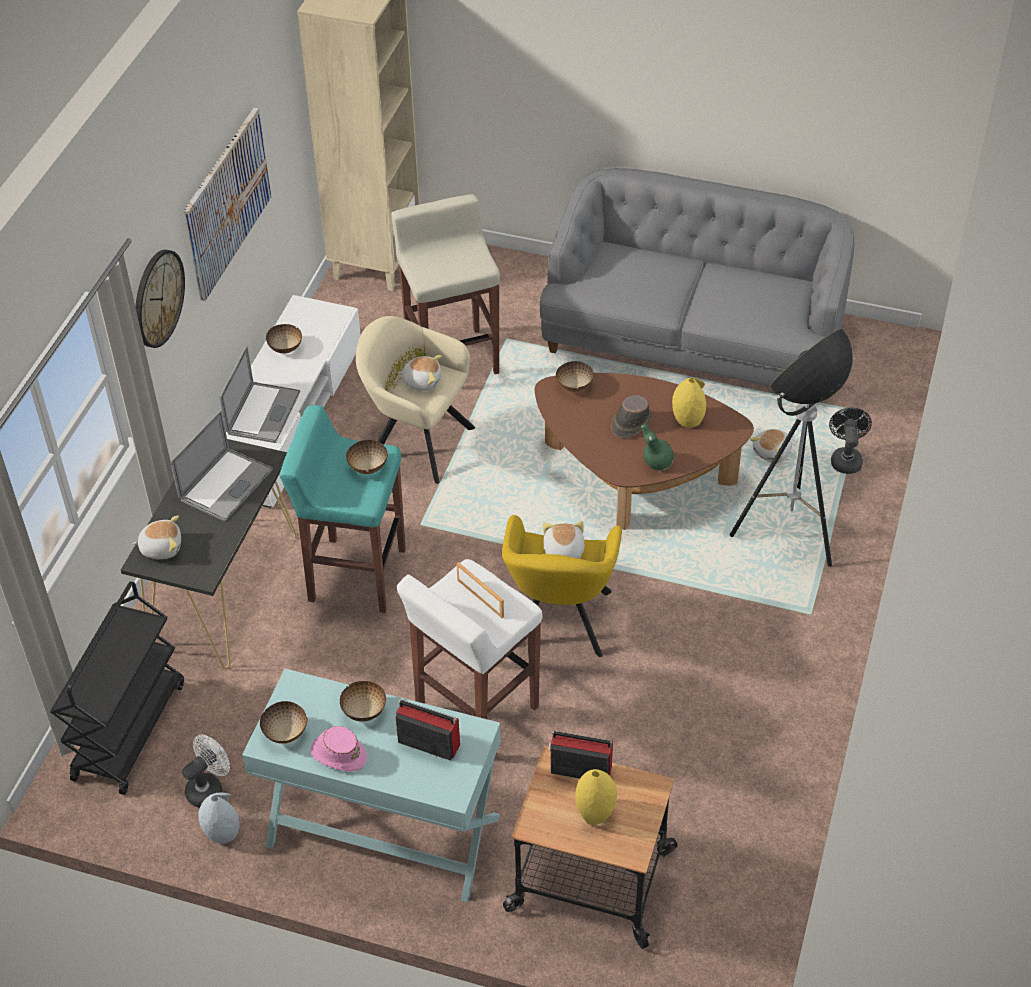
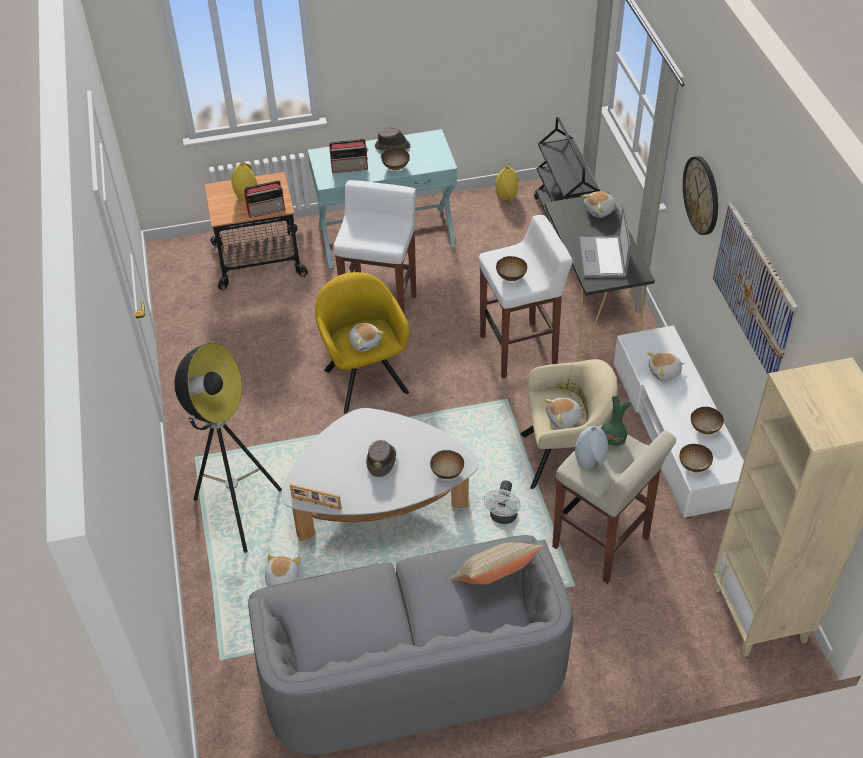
camera: 150 degrees right, 0 degrees up
(209, 788) = (494, 217): white fan -> white fan (503, 517)
(222, 831) = (469, 204): grey vase -> grey vase (590, 462)
(263, 413) = (664, 372): laptop -> plush toy
(285, 733) = (428, 144): bowl -> bowl (694, 465)
(338, 754) = (393, 146): pink hat -> brown hat
(355, 574) = (519, 349): turquoise stool -> white stool
(481, 598) = (374, 235): picture frame -> picture frame (316, 503)
(604, 274) = (494, 580): none -> beige pillow
(635, 478) = (379, 504): brown coffee table -> white coffee table
(656, 463) = (342, 437): green vase -> green vase (613, 439)
(688, 418) = (339, 485): yellow vase -> yellow vase (507, 197)
(845, 458) = (218, 602): black fan -> none

